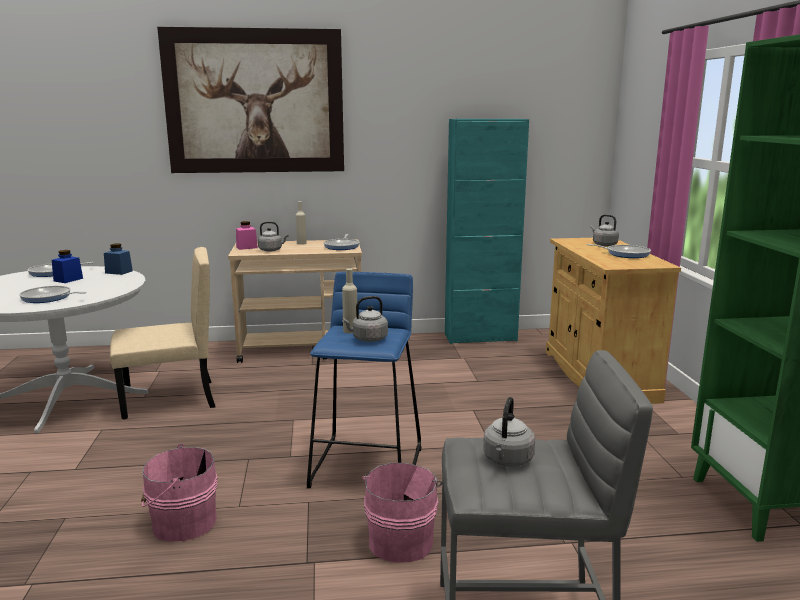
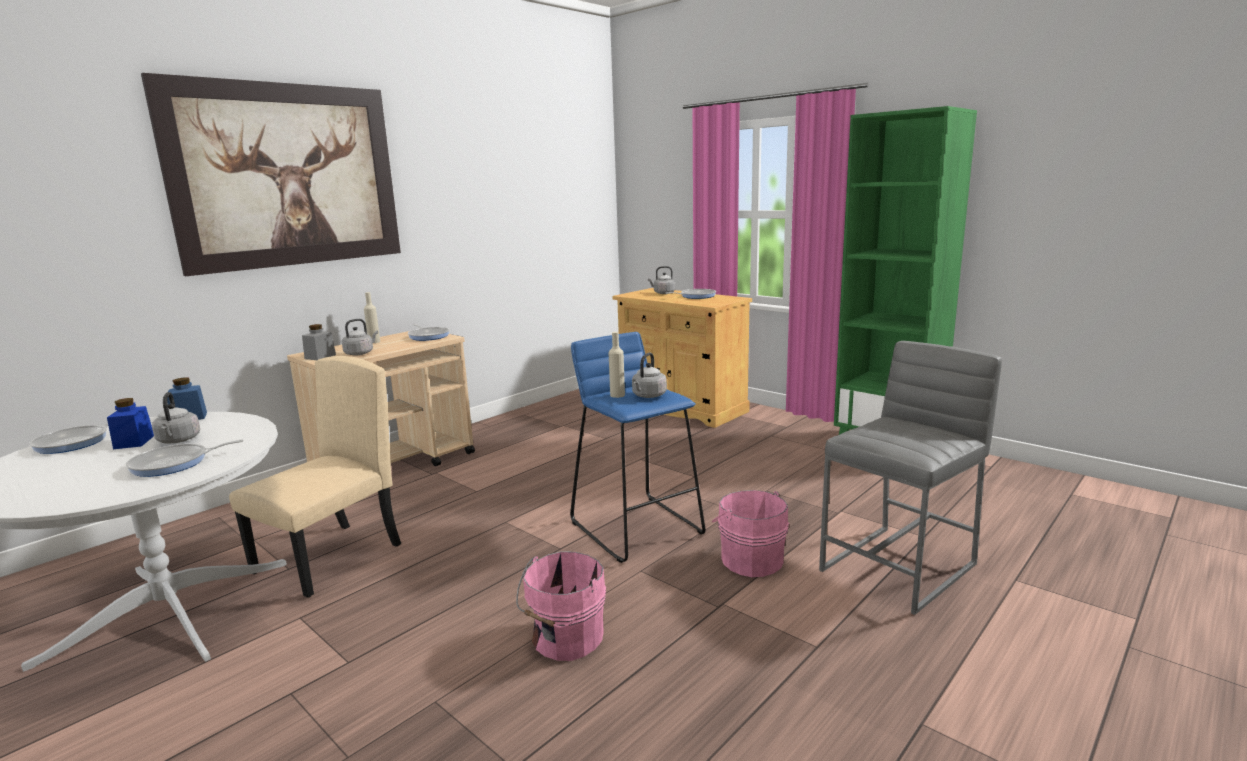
camera: 40 degrees left, 0 degrees up
(247, 247) = (320, 357): pink jar -> grey jar
(480, 337) = (548, 406): turquoise cabinet -> none
(507, 460) = (901, 433): grey kettle -> grey kettle (178, 440)

